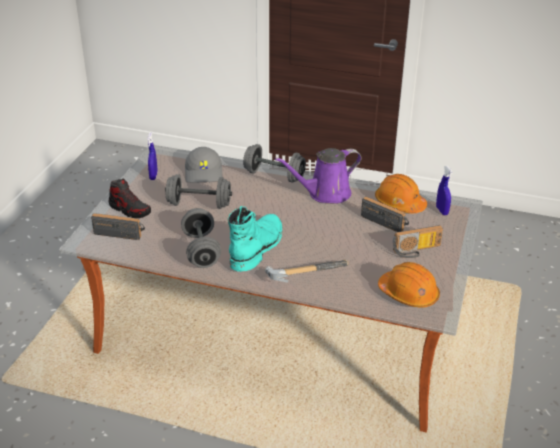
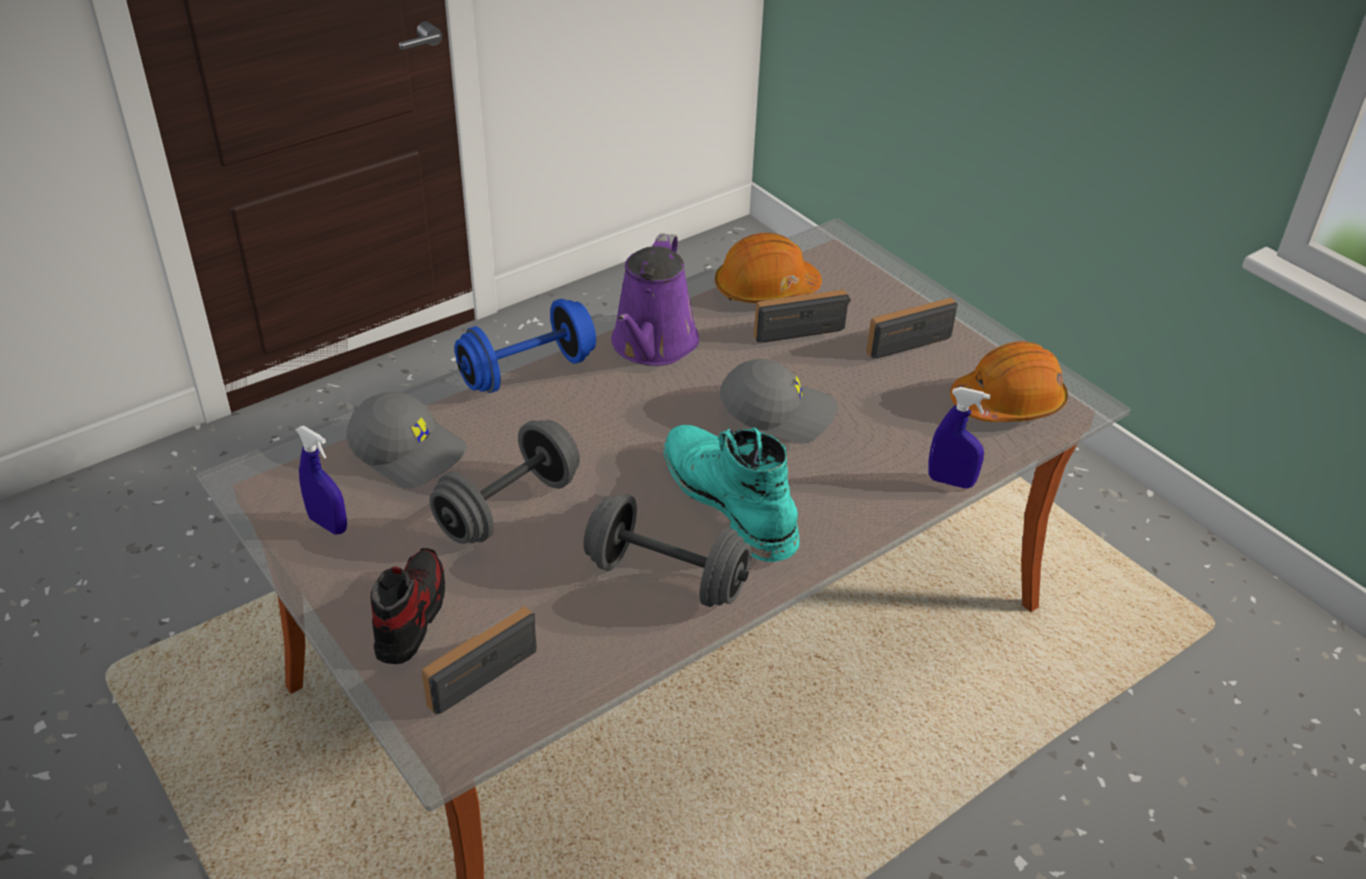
camera: 55 degrees left, 5 degrees up
(130, 209) = (410, 616): shoe -> shoe turned 60 degrees counterclockwise
(274, 175) = (527, 371): grey dumbbell -> blue dumbbell
(303, 274) = (860, 485): hammer -> none
(323, 238) = (778, 411): none -> grey cap
(417, 251) = (907, 339): radio -> radio turned 135 degrees counterclockwise
(442, 211) = (827, 263): blue spray bottle -> blue spray bottle (950, 481)

